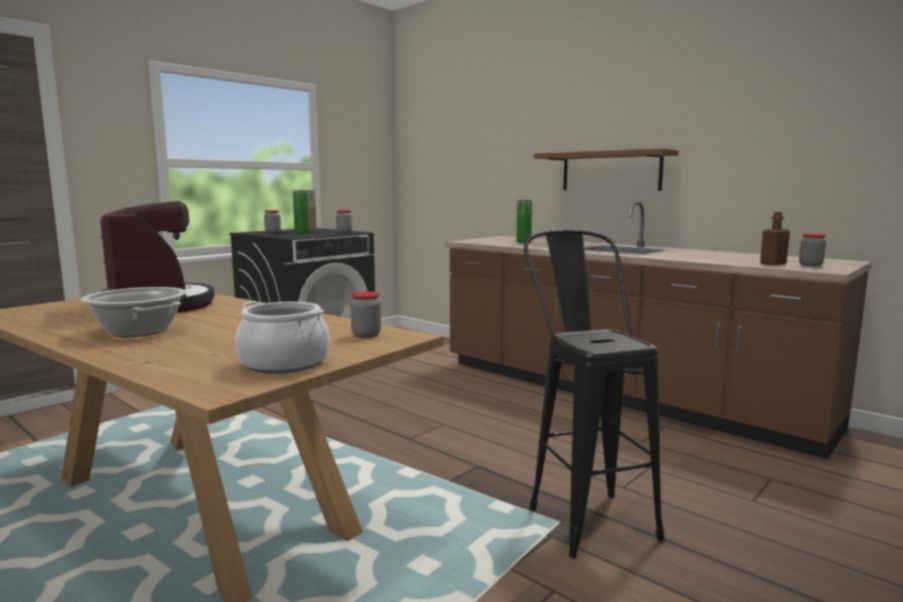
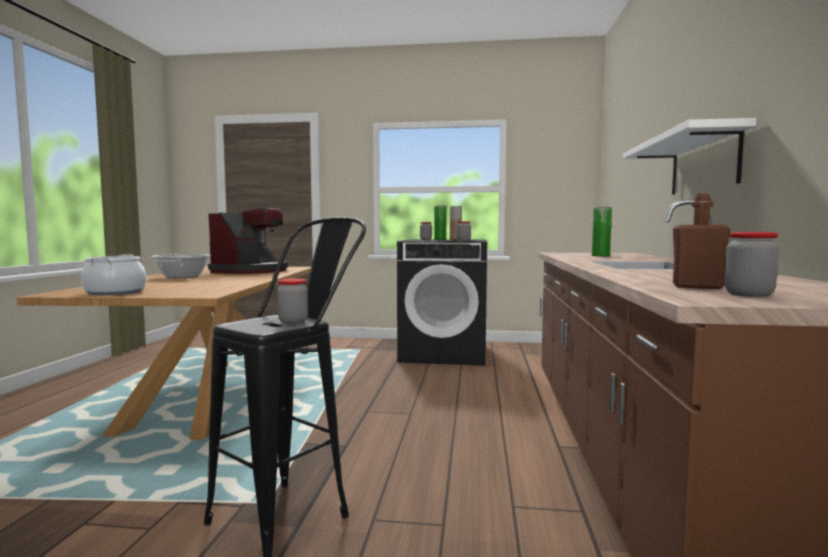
camera: 55 degrees right, 5 degrees down
(366, 335) = (203, 291): jar -> jar (293, 321)
(610, 171) = (703, 164): brown shelf -> white shelf

